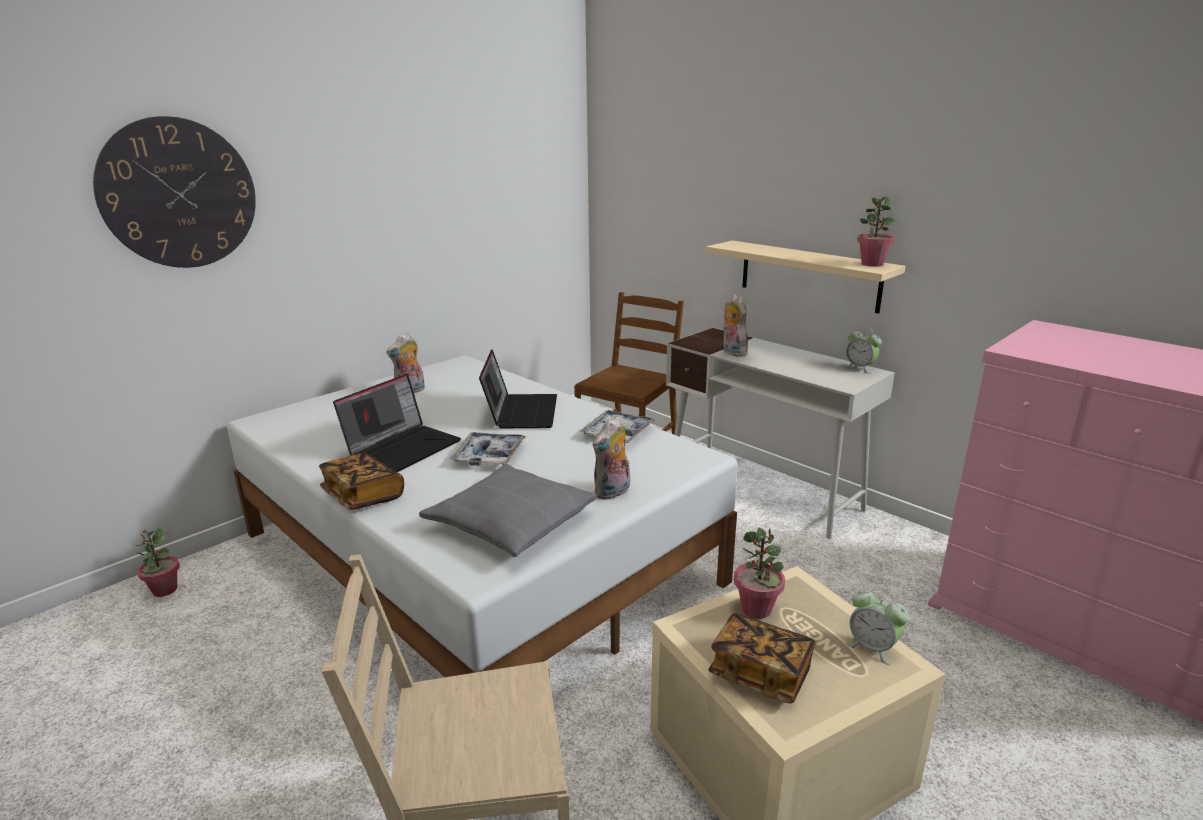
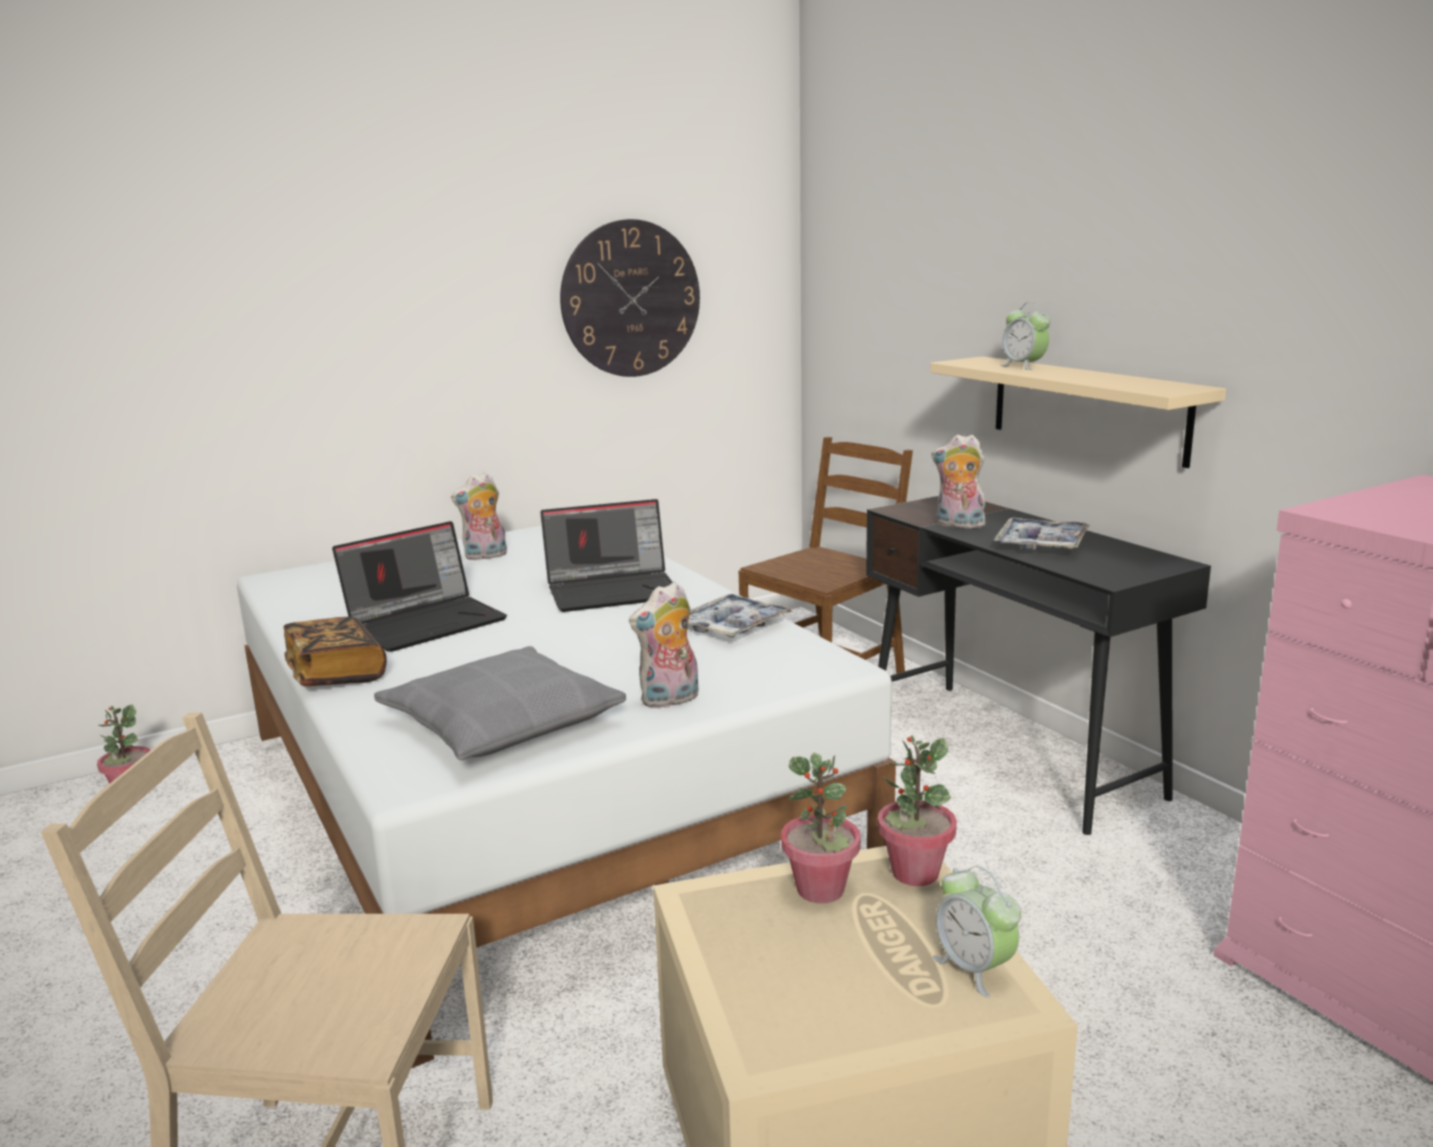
camera: 15 degrees right, 5 degrees down
(179, 194) = (193, 273): wall clock -> wall clock (631, 299)
(489, 455) = (532, 640): tray -> tray (1041, 544)
(520, 412) = (614, 590): laptop -> laptop turned 60 degrees clockwise
(732, 352) = (958, 525): plush toy -> plush toy turned 60 degrees counterclockwise
(760, 673) = (769, 977): book -> none
(763, 489) = (1010, 752): white desk -> black desk
(860, 368) = (1154, 557): alarm clock -> alarm clock (1024, 366)
(872, 264) = (1169, 385): potted plant -> potted plant (914, 872)

